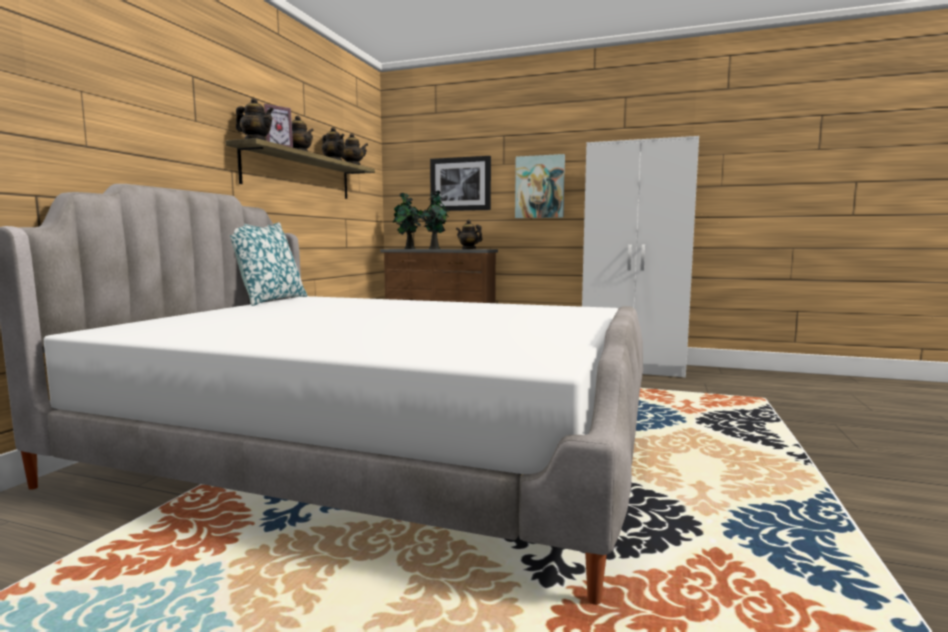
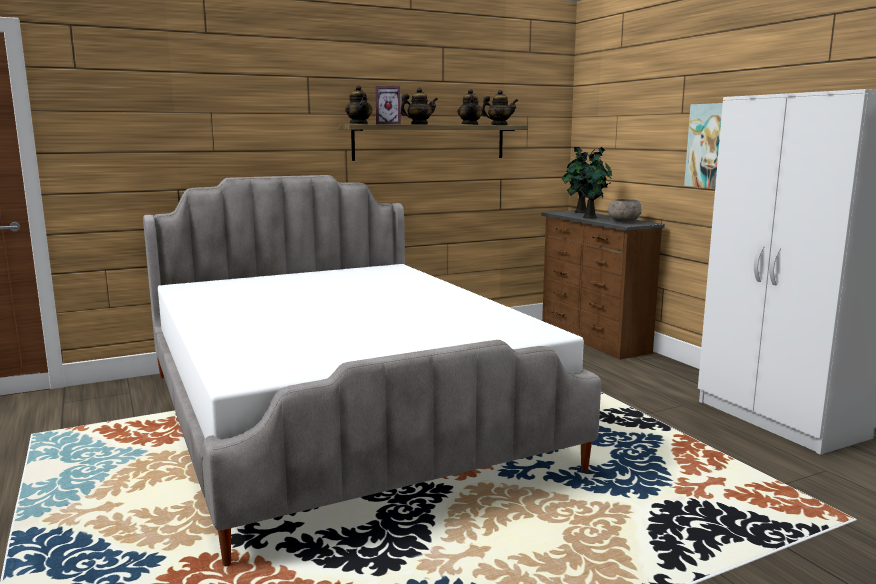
camera: 45 degrees right, 5 degrees up
(268, 300) = (357, 267): pillow -> none
(460, 184) = (637, 137): picture -> none
(468, 249) = (623, 221): teapot -> grey bowl

